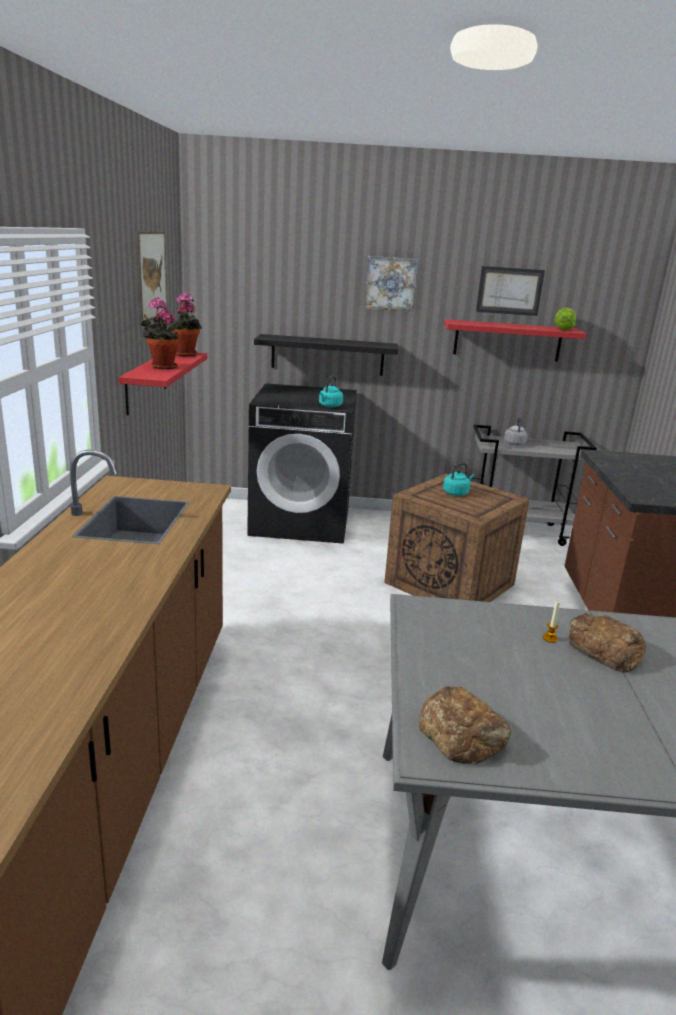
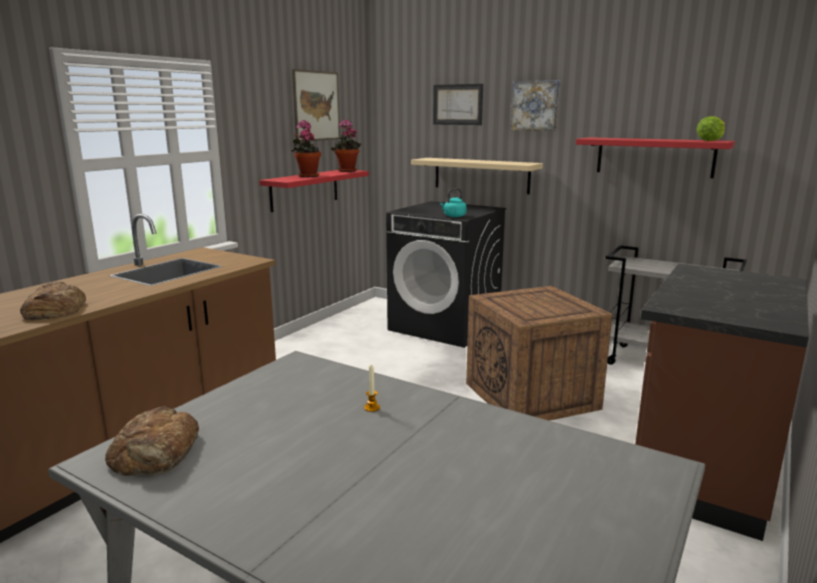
camera: 30 degrees right, 5 degrees down
(327, 355) = (481, 175): black shelf -> beige shelf
(456, 493) = (536, 300): turquoise kettle -> none
(509, 291) = (655, 104): picture -> picture (457, 104)
(514, 443) = (654, 265): grey kettle -> none
(604, 649) = (411, 428): bread -> bread (54, 309)

